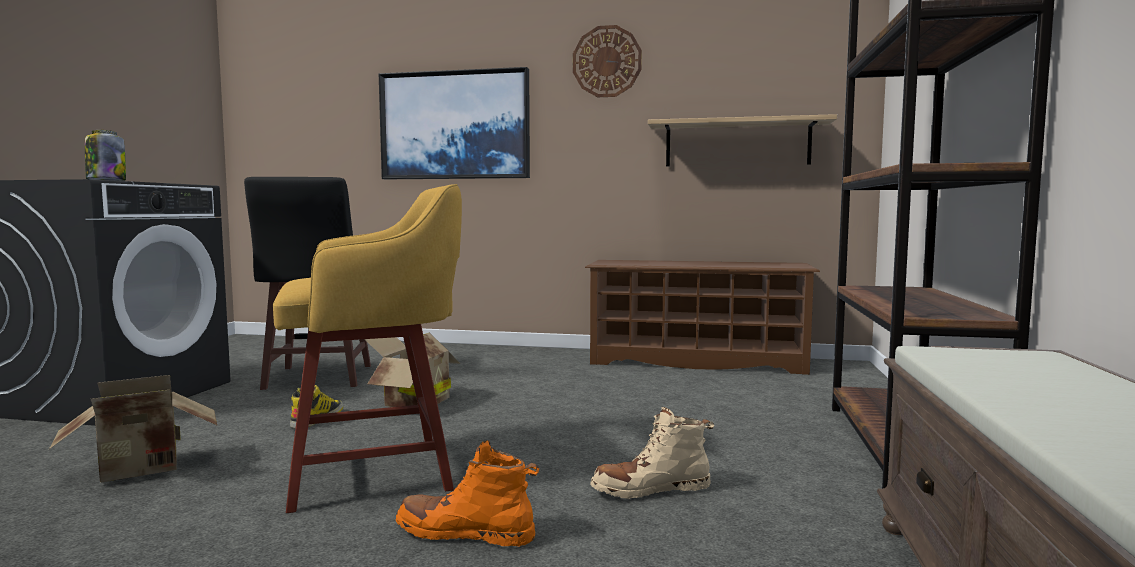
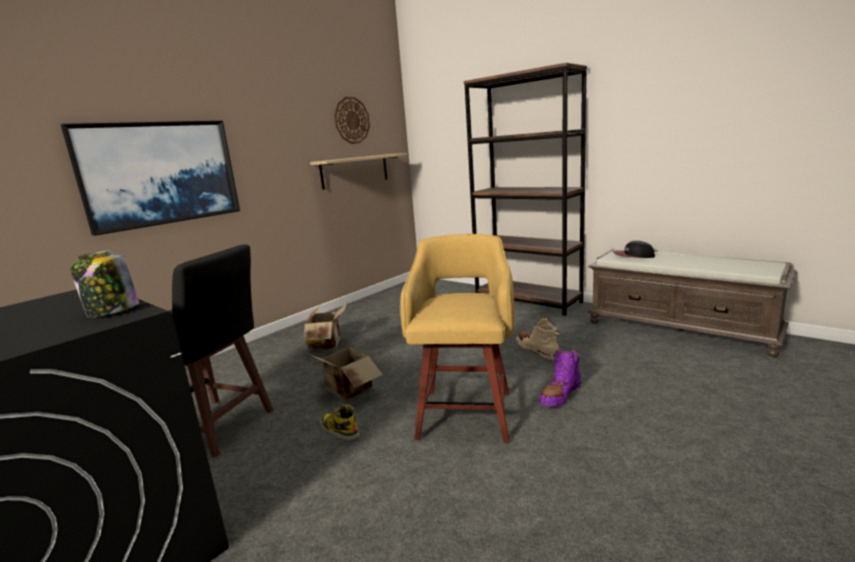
camera: 60 degrees left, 10 degrees up
(143, 470) = (387, 508): cardboard box -> cardboard box (328, 344)
(466, 534) = (560, 395): orange boot -> purple boot
(607, 61) = (275, 117): wall clock -> wall clock (352, 120)
(651, 489) = (537, 350): beige boot -> beige boot turned 135 degrees clockwise
(697, 361) = (370, 304): brown shoe rack -> none
(1012, 365) = (633, 256): none -> cap

